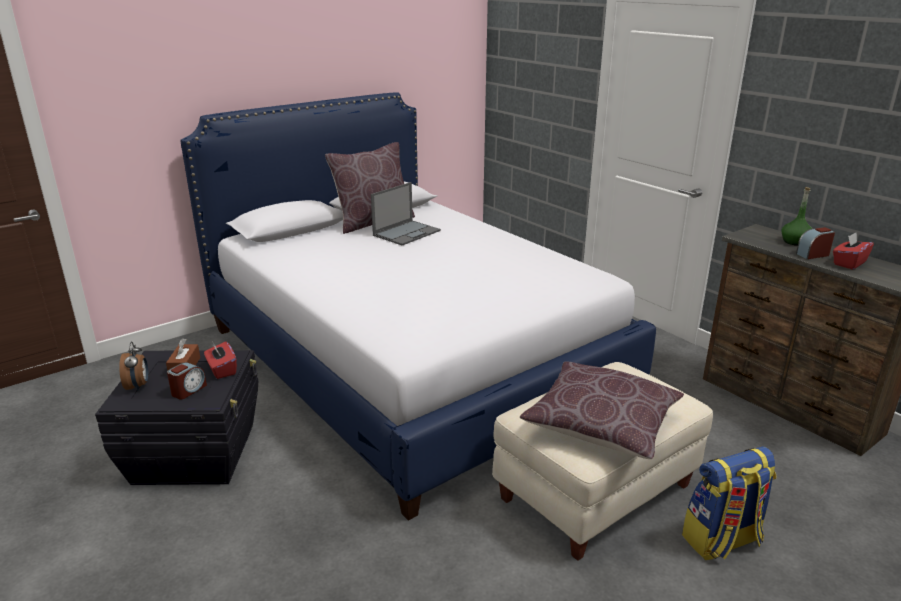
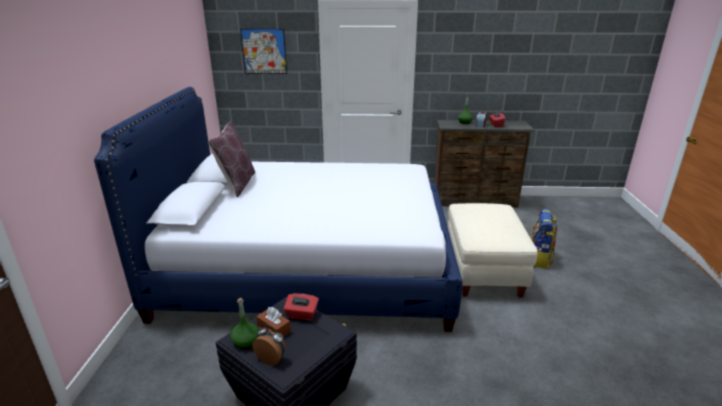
camera: 50 degrees left, 0 degrees up
(153, 363) = (246, 342): none -> green bottle
(188, 390) = (310, 337): alarm clock -> none
(407, 233) = (274, 182): laptop -> none
(538, 61) = (264, 51): none -> picture
(601, 424) = (502, 228): brown pillow -> none

